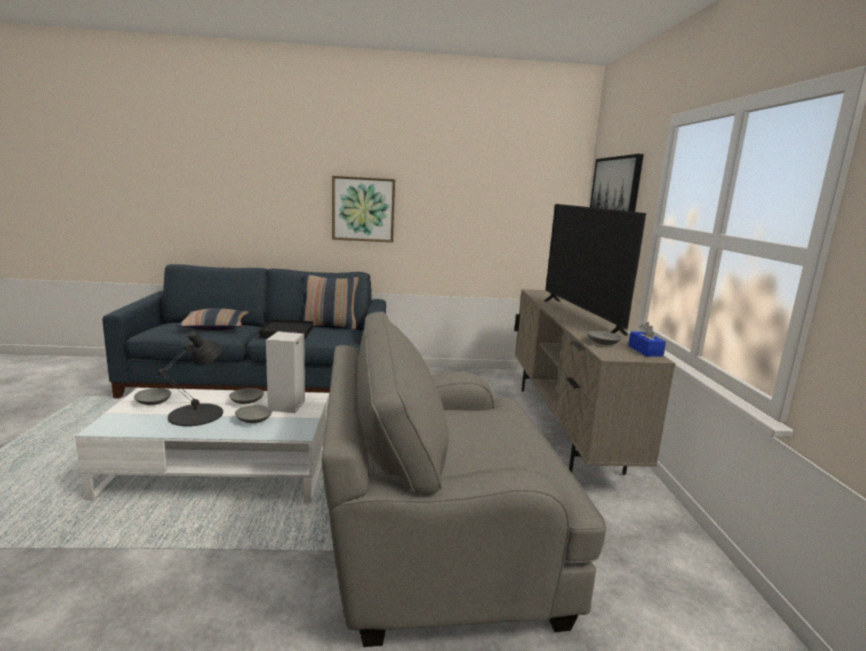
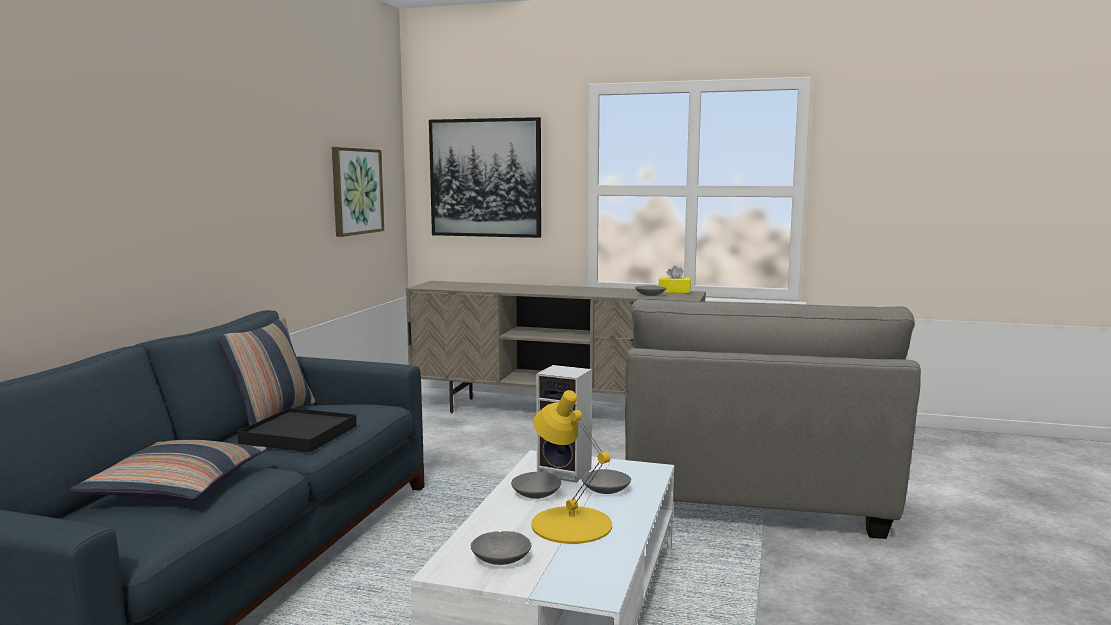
camera: 70 degrees left, 5 degrees down
(197, 414) = (571, 524): black table lamp -> yellow table lamp
(363, 209) = (220, 203): picture -> picture (356, 191)
(581, 316) = (552, 289): television -> none
(645, 351) = (674, 291): blue tissue box -> yellow tissue box

